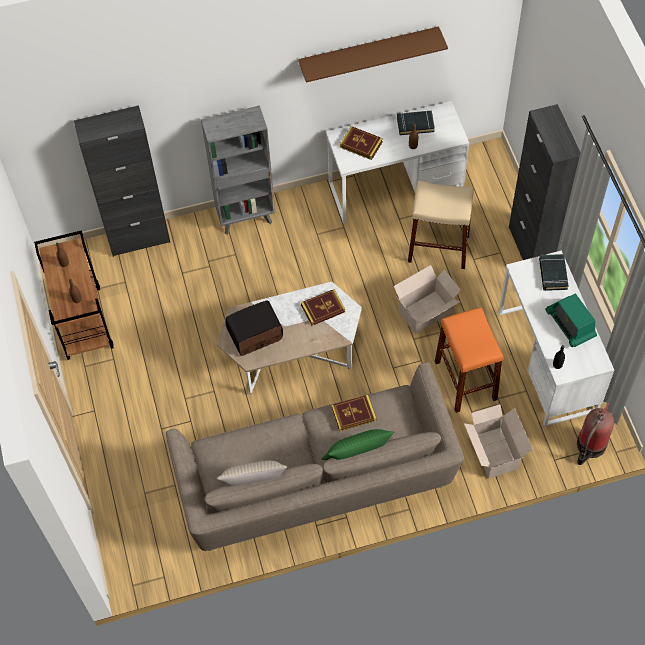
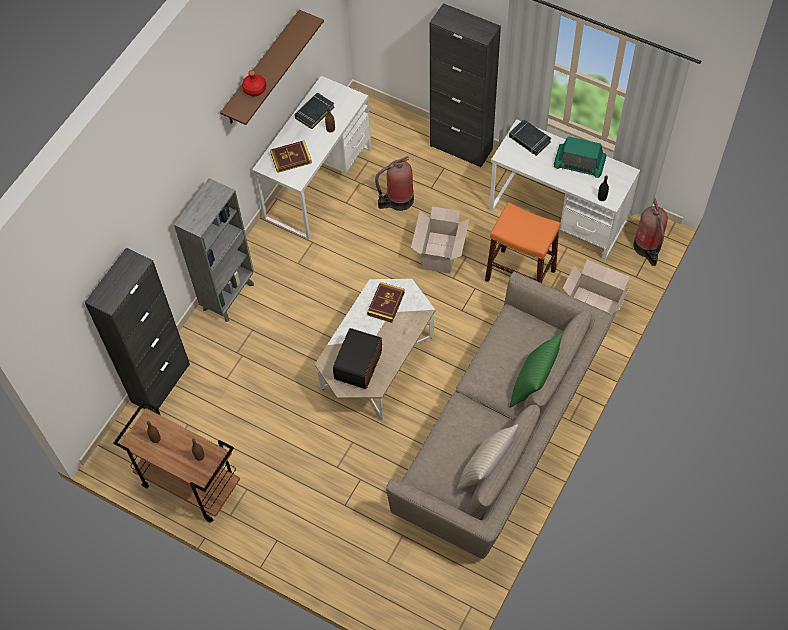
camera: 45 degrees left, 0 degrees up
(340, 61) = (255, 89): none -> red bottle
(353, 414) = (495, 356): book -> none
(438, 248) = (398, 200): beige stool -> fire extinguisher

